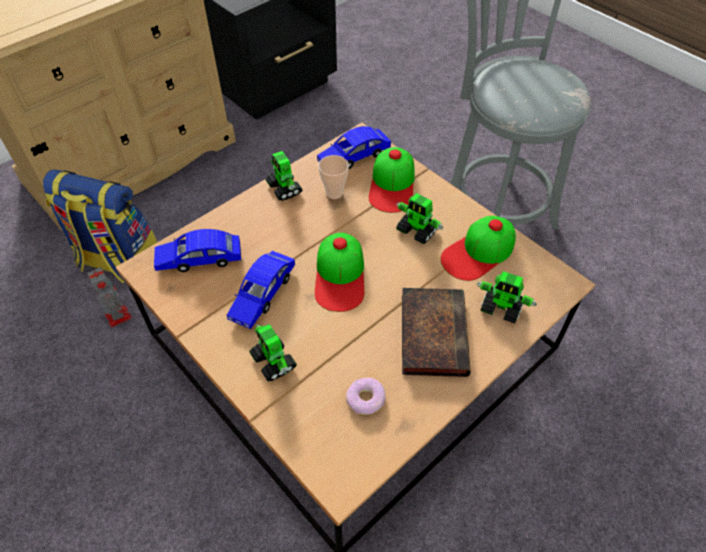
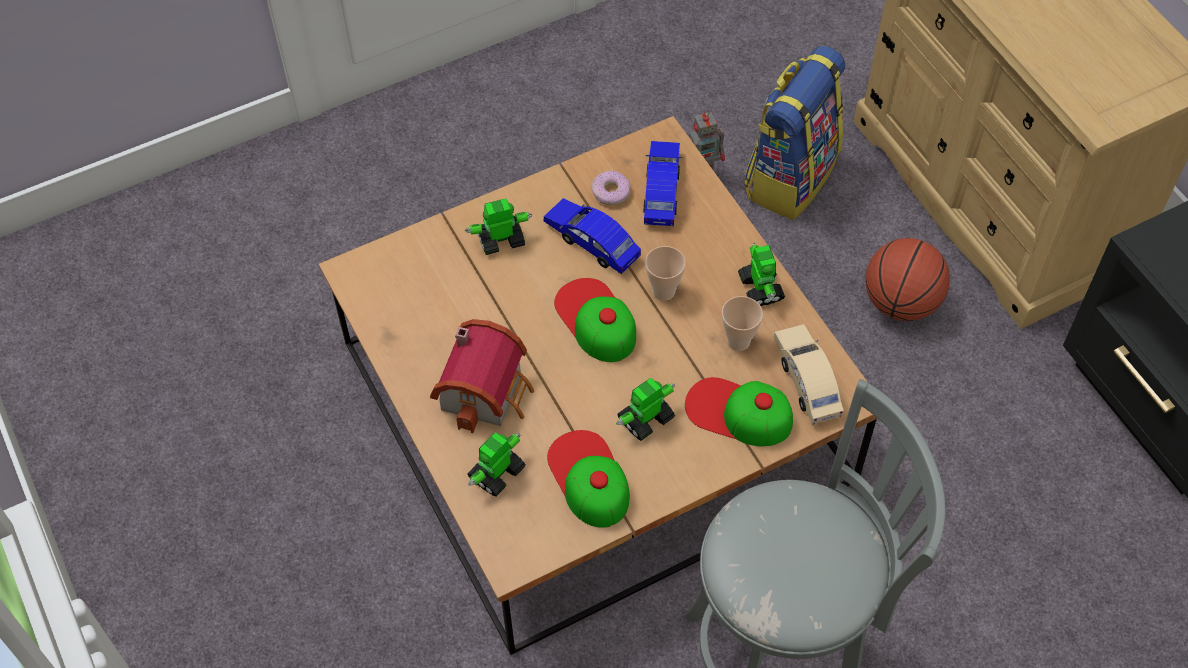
camera: 105 degrees right, 5 degrees up
(225, 192) = (900, 302): none -> basketball
(284, 189) = (760, 287): toy robot -> toy robot turned 90 degrees clockwise
(301, 240) = (663, 291): none -> cup
(340, 276) = (596, 320): cap -> cap turned 45 degrees clockwise
(354, 157) = (806, 379): blue toy car -> beige toy car
(366, 399) = (429, 310): donut -> donut (610, 192)
(432, 332) = (487, 391): book -> toy house

